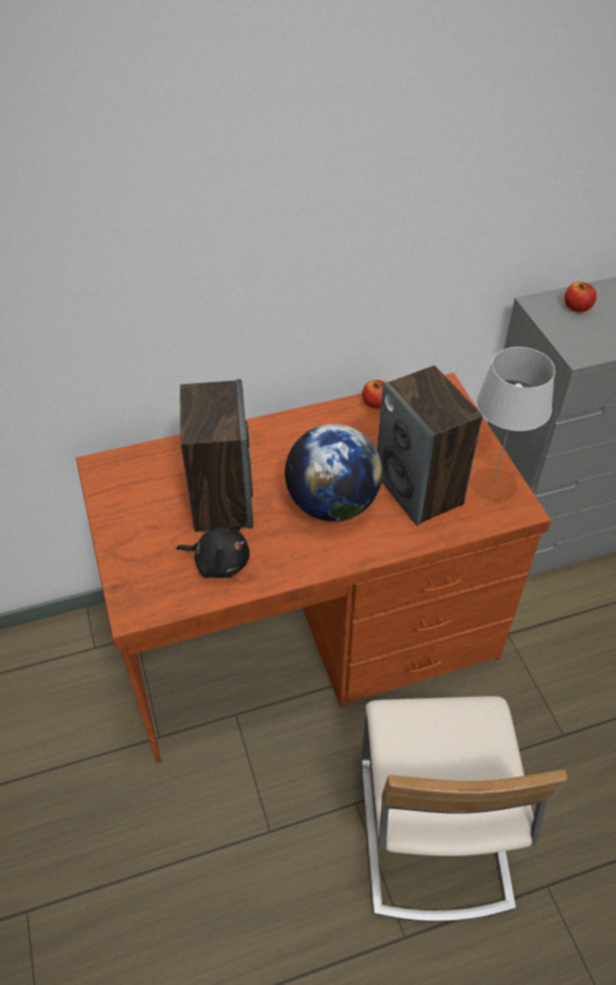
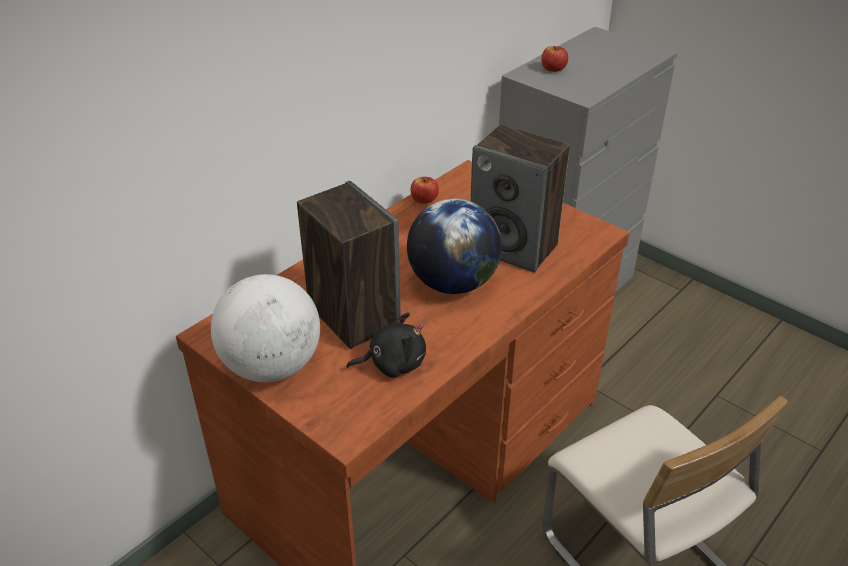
camera: 30 degrees left, 10 degrees down
(124, 519) = (272, 366): none -> globe
(494, 484) = (567, 223): grey table lamp -> none

